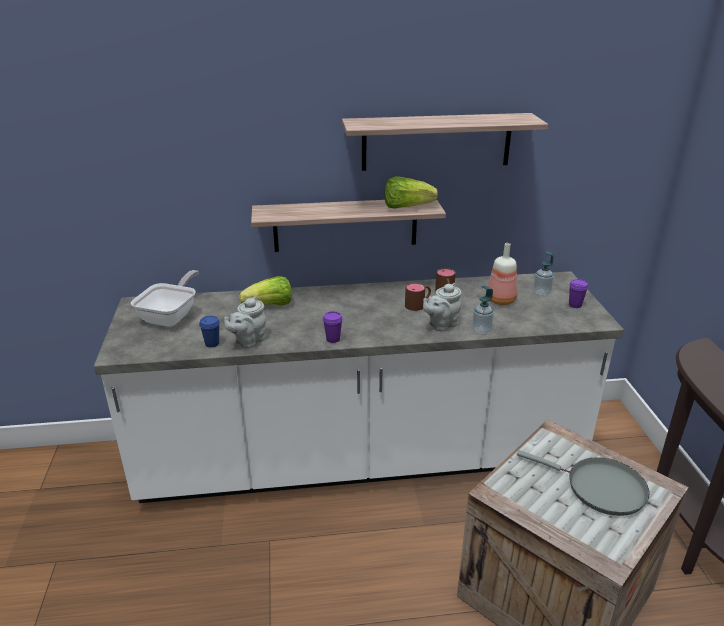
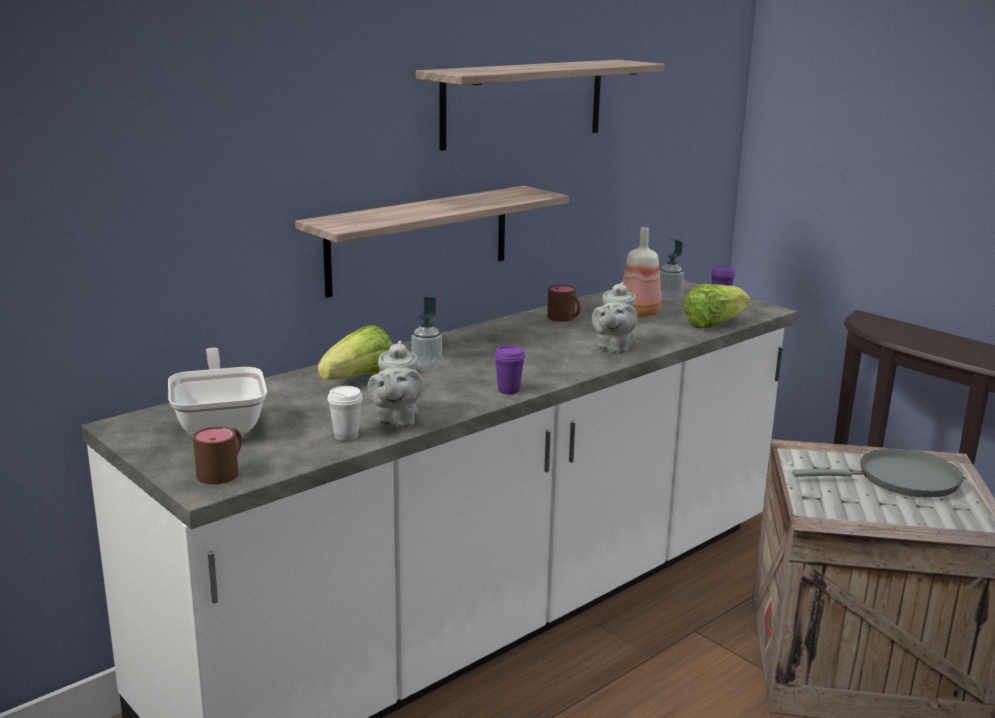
camera: 35 degrees left, 10 degrees down
(212, 343) = (346, 436): blue cup -> white cup
(406, 207) = (512, 196): lettuce -> lettuce (713, 324)
(418, 304) = (554, 336): brown mug -> brown mug (223, 471)
(481, 330) = (665, 342): soap dispenser -> soap dispenser (426, 367)

